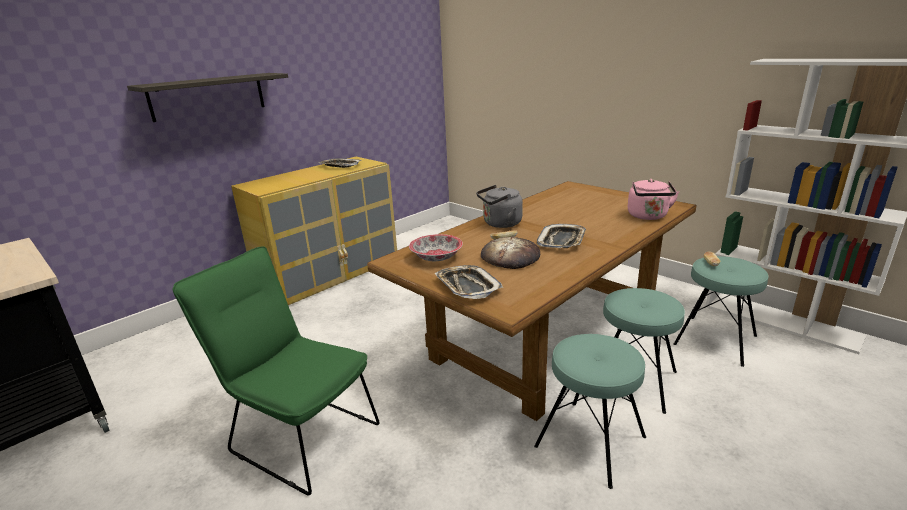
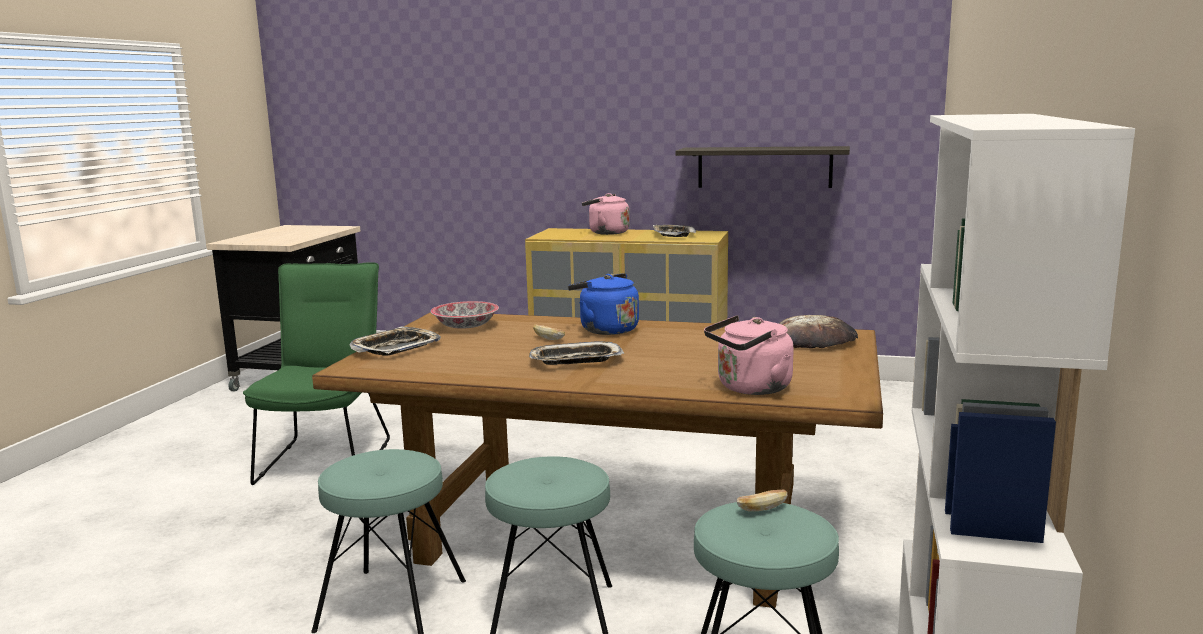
camera: 60 degrees right, 10 degrees down
(208, 96) = (546, 125): shelf -> shelf (764, 167)
(293, 176) = (606, 233): none -> pink kettle
(500, 224) = (605, 329): grey kettle -> blue kettle
(510, 256) = (495, 349): bread -> bread (815, 340)

